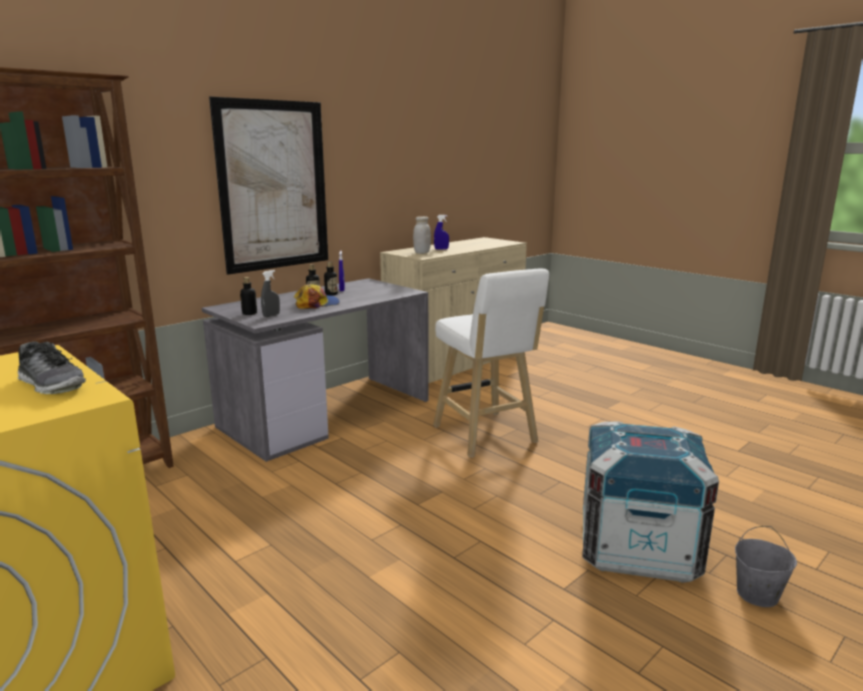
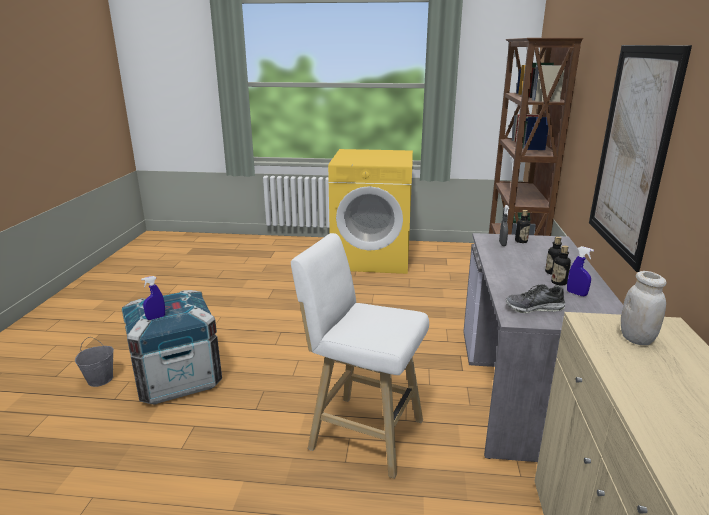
camera: 140 degrees right, 5 degrees up
(52, 384) = (361, 161): shoe -> shoe (534, 308)
(316, 304) = (520, 265): cap -> none
(441, 249) = (668, 373): blue spray bottle -> blue spray bottle (156, 317)

